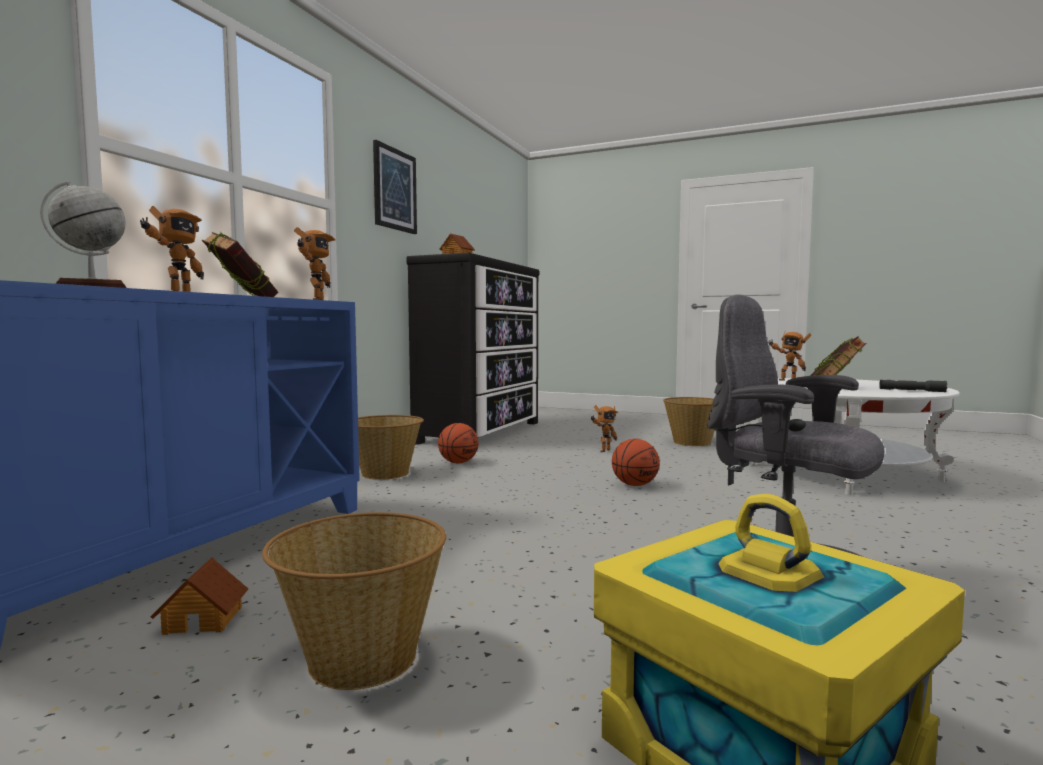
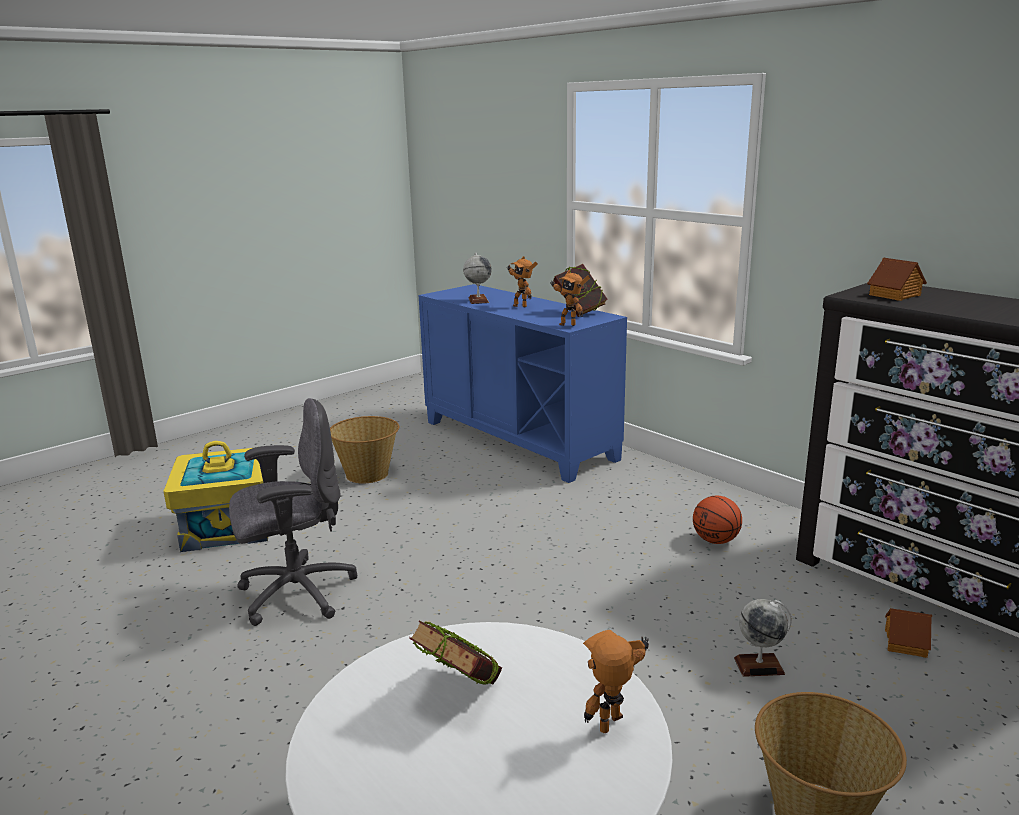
camera: 115 degrees right, 15 degrees up
(204, 619) = (434, 449): toy house -> toy house (906, 643)
(386, 474) = (680, 500): basket -> none
(394, 189) = (868, 185): picture -> none
(603, 450) = (759, 666): toy robot -> globe
(634, 485) = (552, 621): basketball -> none
(912, 391) = (352, 749): grey flashlight -> none

